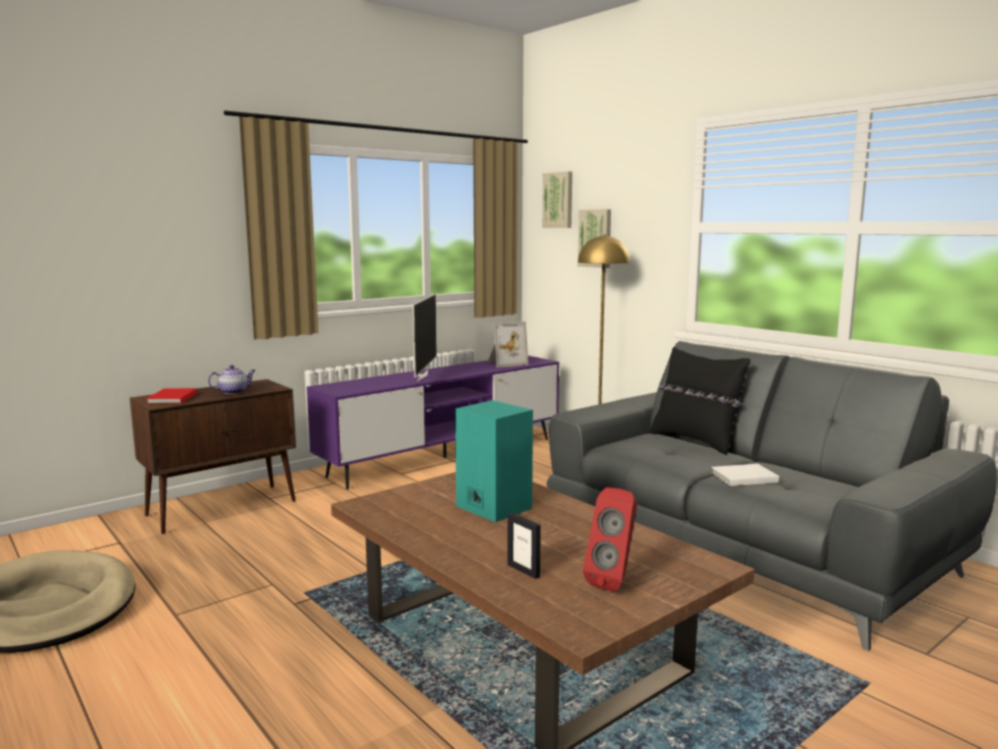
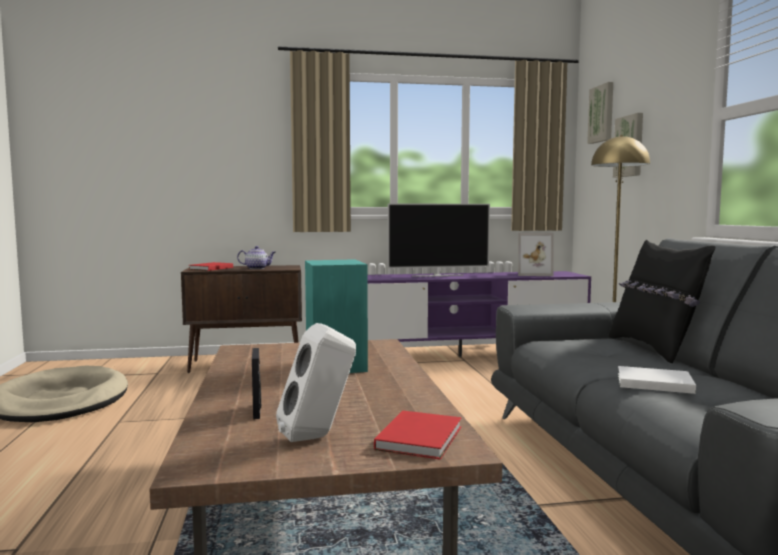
camera: 30 degrees right, 5 degrees down
(421, 375) = (437, 275): television -> television turned 45 degrees clockwise
(614, 581) = (318, 437): red speaker -> white speaker
(679, 562) = (421, 437): none -> red book

